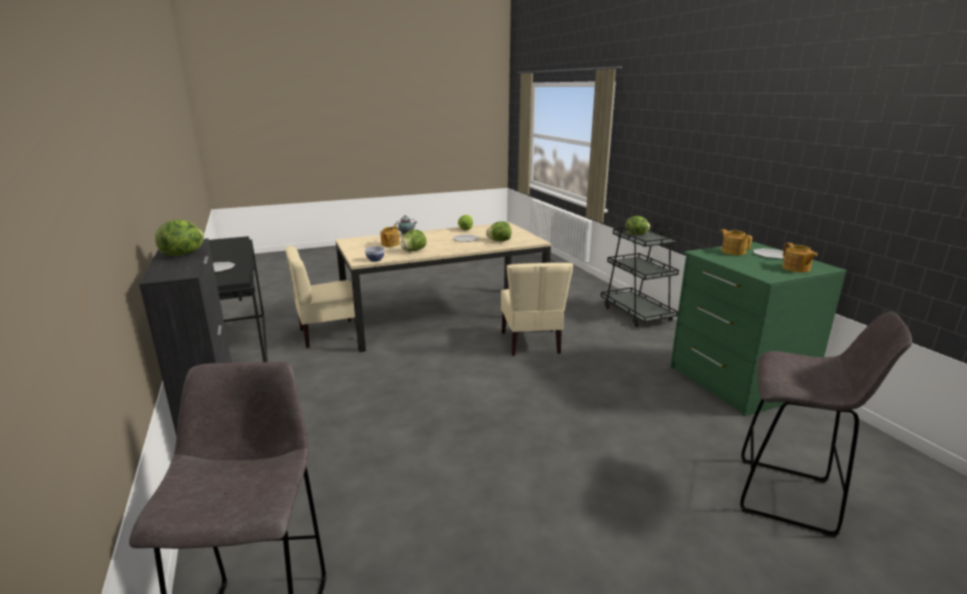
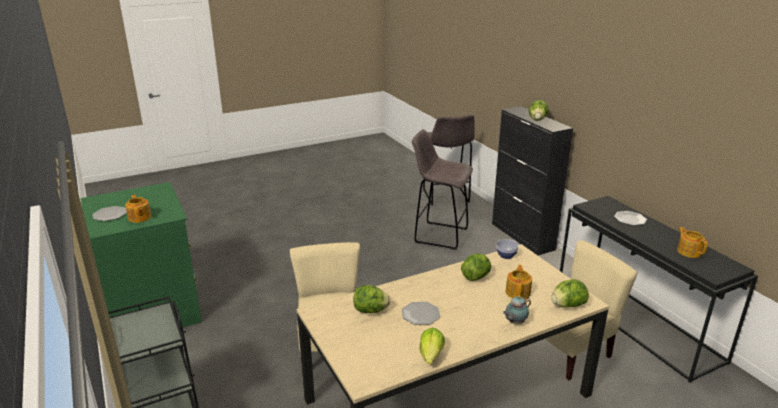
camera: 175 degrees right, 5 degrees up
(637, 234) = (150, 339): lettuce -> lettuce (567, 305)
(789, 497) = (210, 236): grey stool -> grey stool (439, 235)
(796, 268) = (122, 196): teapot -> teapot (689, 251)

